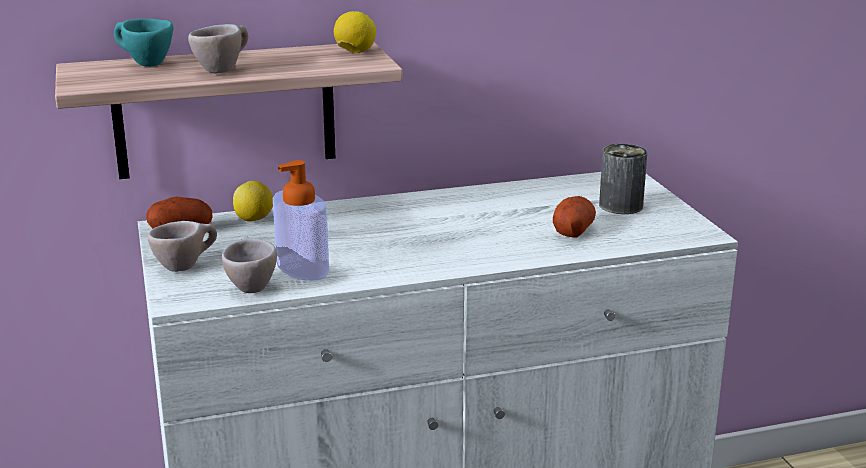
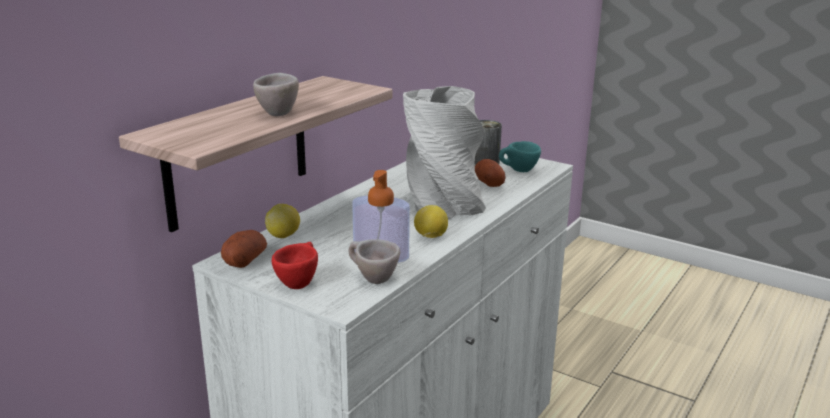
camera: 40 degrees left, 0 degrees up
(143, 64) = (201, 121): turquoise cup -> turquoise cup (518, 171)
(185, 266) = (299, 282): beige cup -> red cup
(355, 52) = (334, 84): lemon -> lemon (430, 237)
(464, 240) = (442, 206): none -> grey vase

